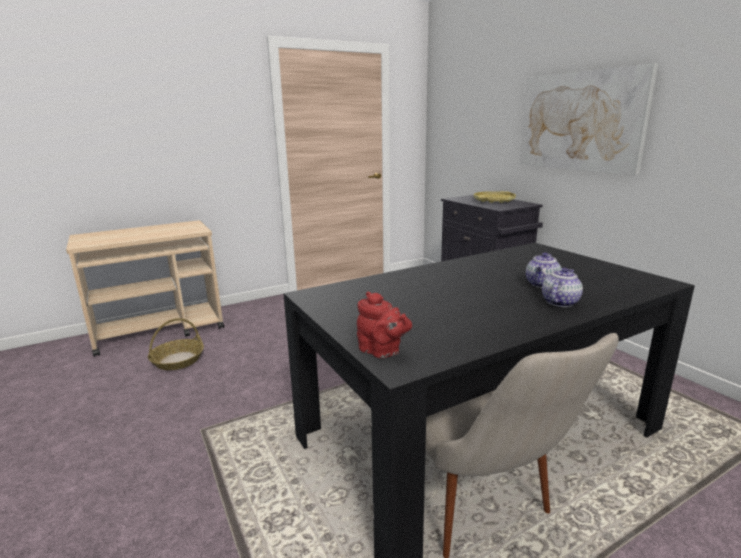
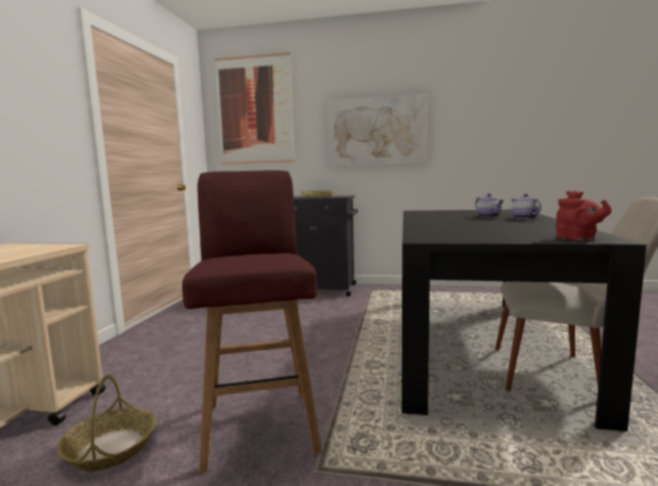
camera: 50 degrees left, 10 degrees down
(234, 389) = (260, 424): none -> red stool
(382, 351) = (578, 239): red teapot -> red teapot turned 75 degrees clockwise
(463, 91) = (255, 110): none -> picture

